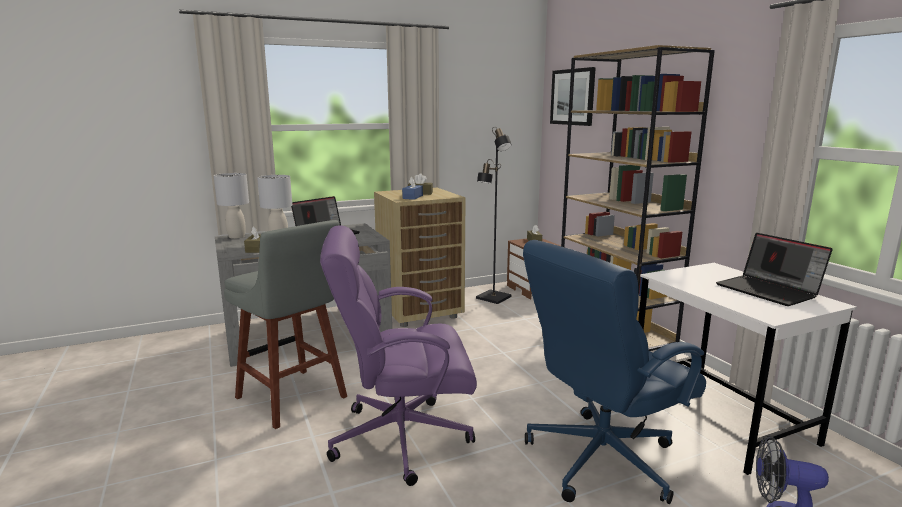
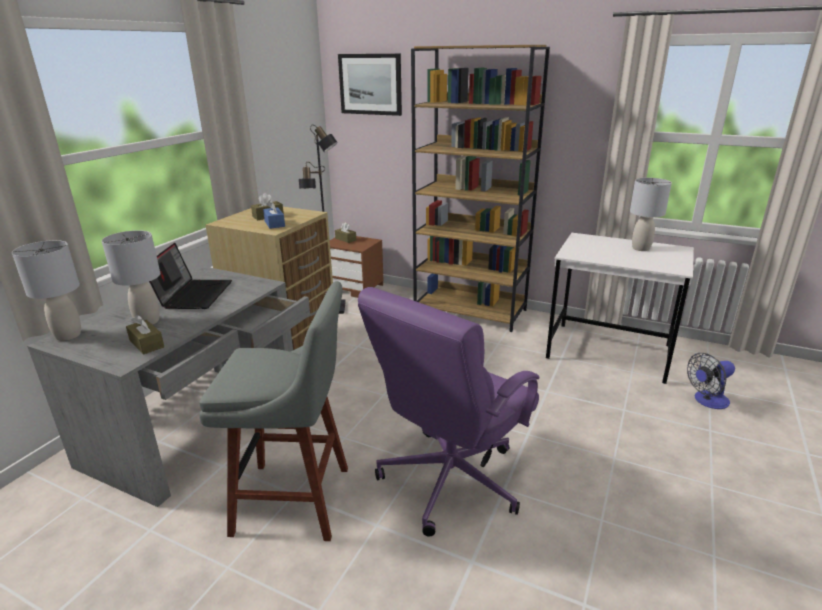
camera: 40 degrees left, 10 degrees up
(602, 458) = (592, 415): blue office chair -> none
(769, 291) = (641, 248): laptop -> grey table lamp

